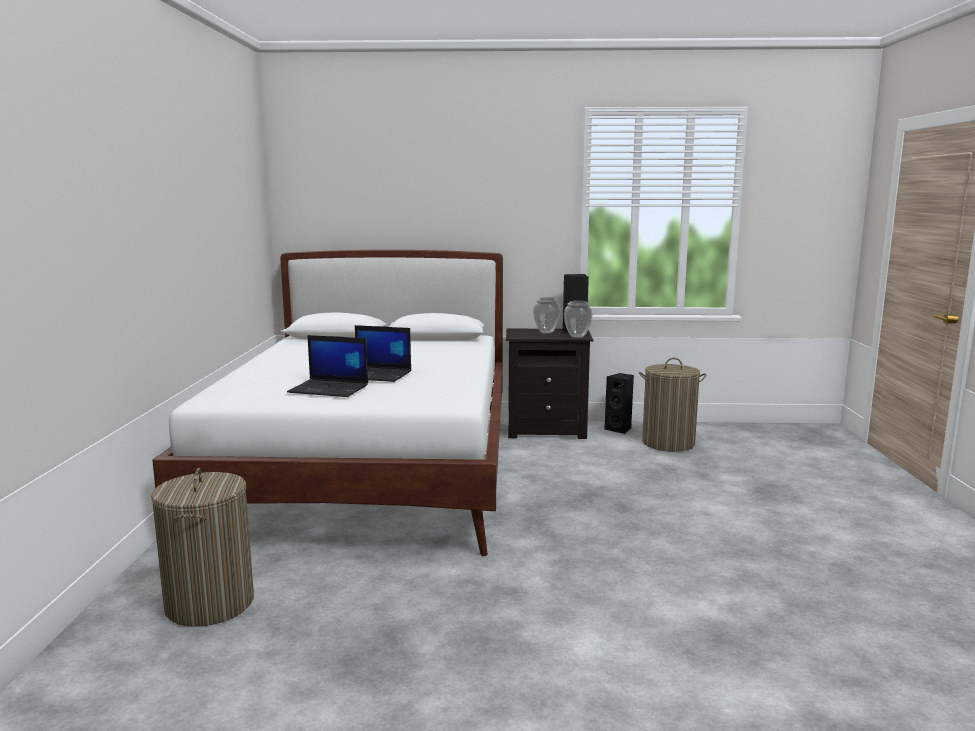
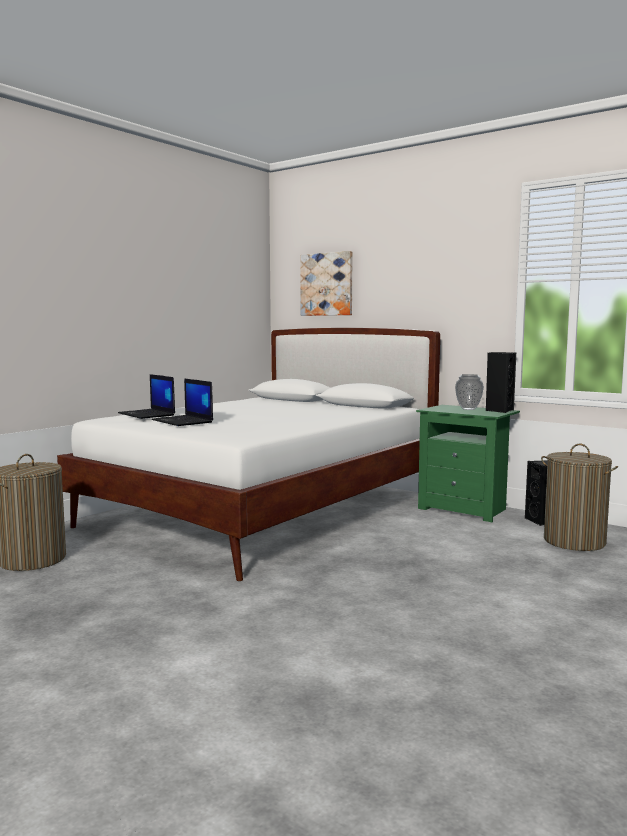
camera: 35 degrees right, 5 degrees down
(354, 198) = (327, 284): none -> picture
(376, 375) = (240, 418): laptop -> laptop (147, 414)
(547, 430) = (465, 509): black nightstand -> green nightstand
(577, 336) = (487, 414): vase -> none

